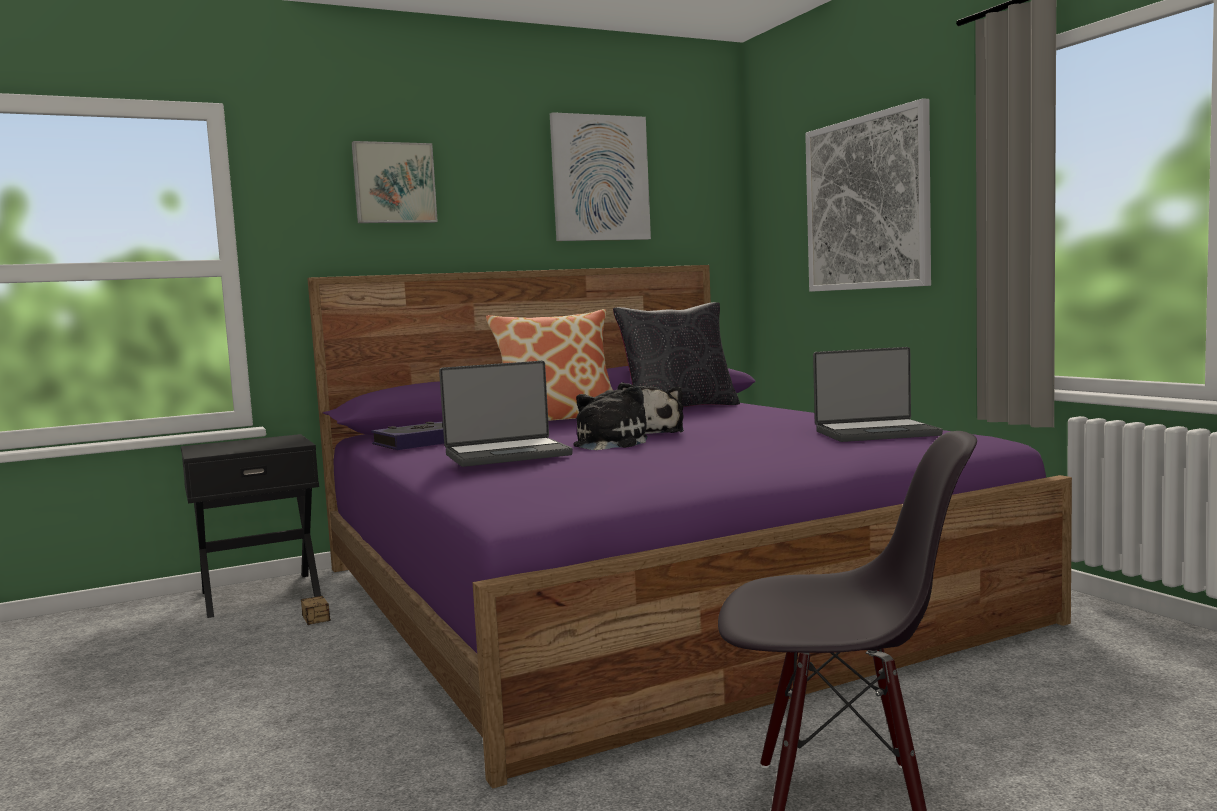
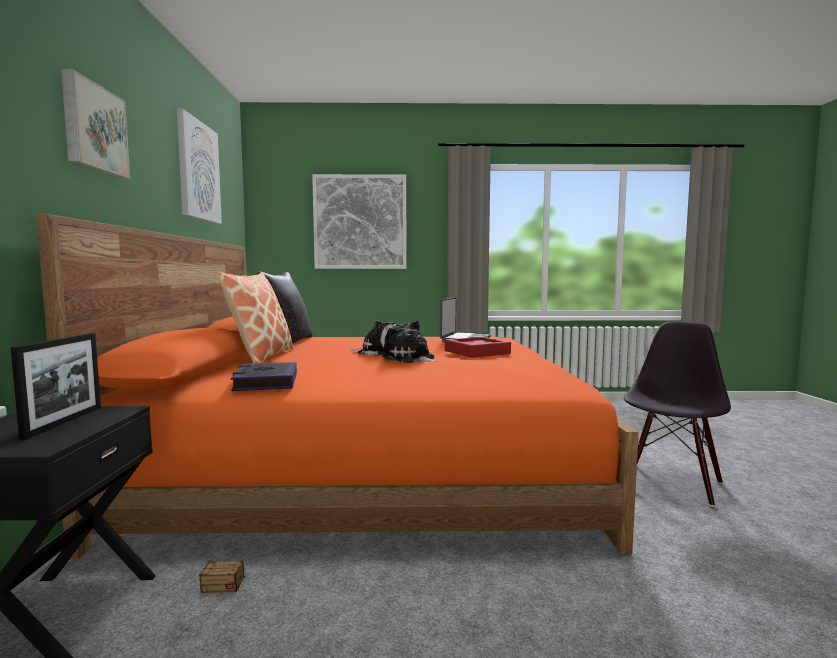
camera: 65 degrees left, 0 degrees up
(259, 444) = (64, 422): none -> picture frame
(507, 454) = (422, 370): laptop -> none
(645, 592) = (371, 458): purple bed -> orange bed
(737, 451) = (477, 352): none -> red tray

